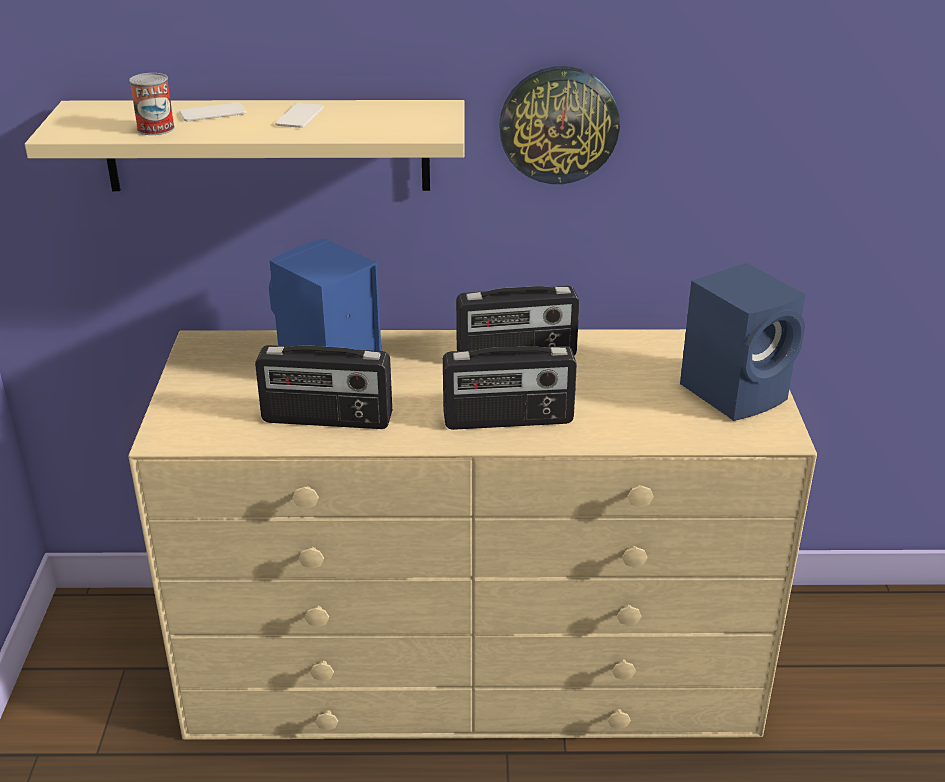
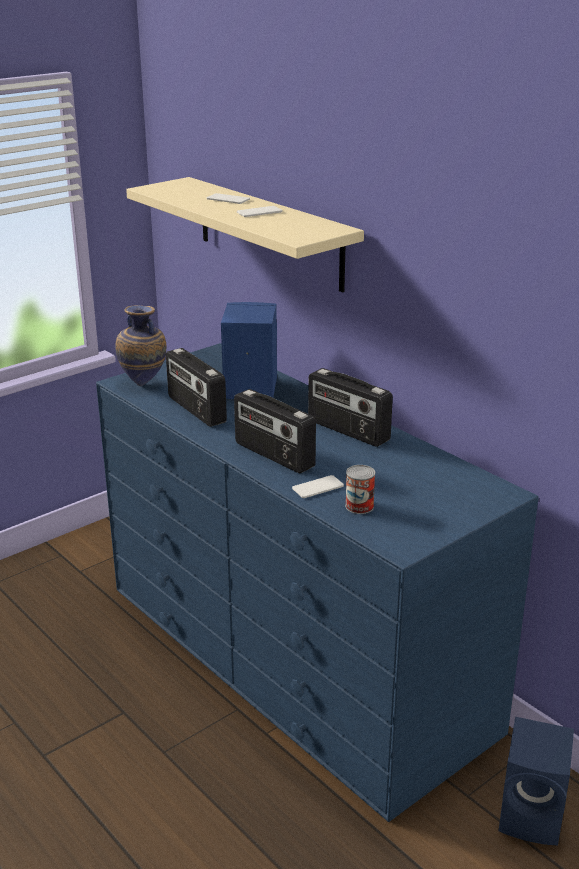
camera: 50 degrees right, 5 degrees down
(156, 128) = (187, 198): can -> can (359, 506)
(198, 423) = (144, 383): none -> vase
(473, 661) = (293, 656): beige dresser -> blue dresser
(559, 125) = (415, 266): wall clock -> none
(611, 426) = (318, 487): none -> phone
(737, 392) = (432, 514): blue speaker -> blue speaker (533, 816)

